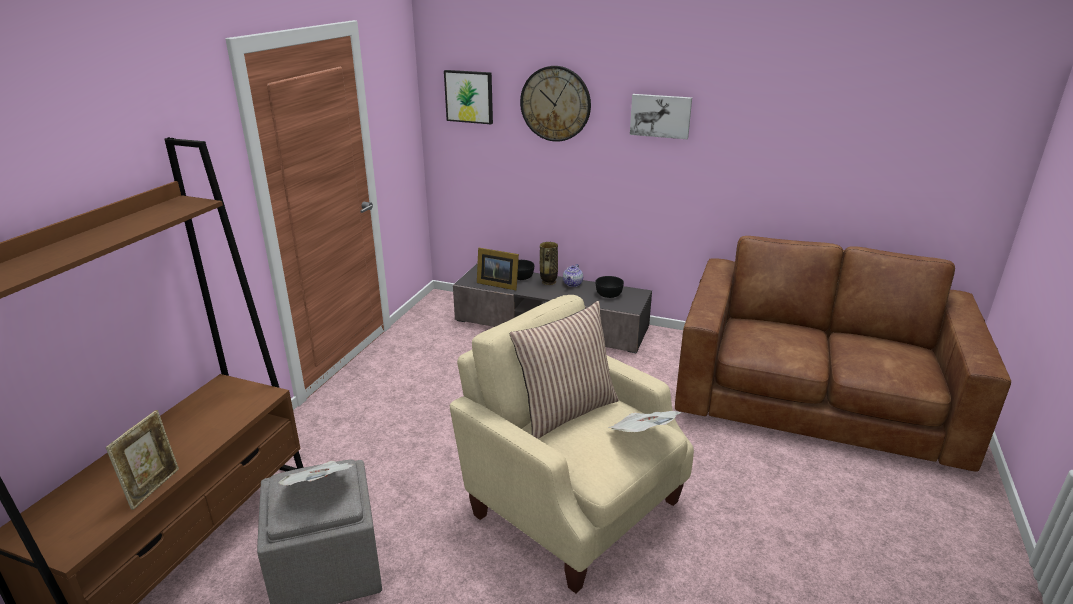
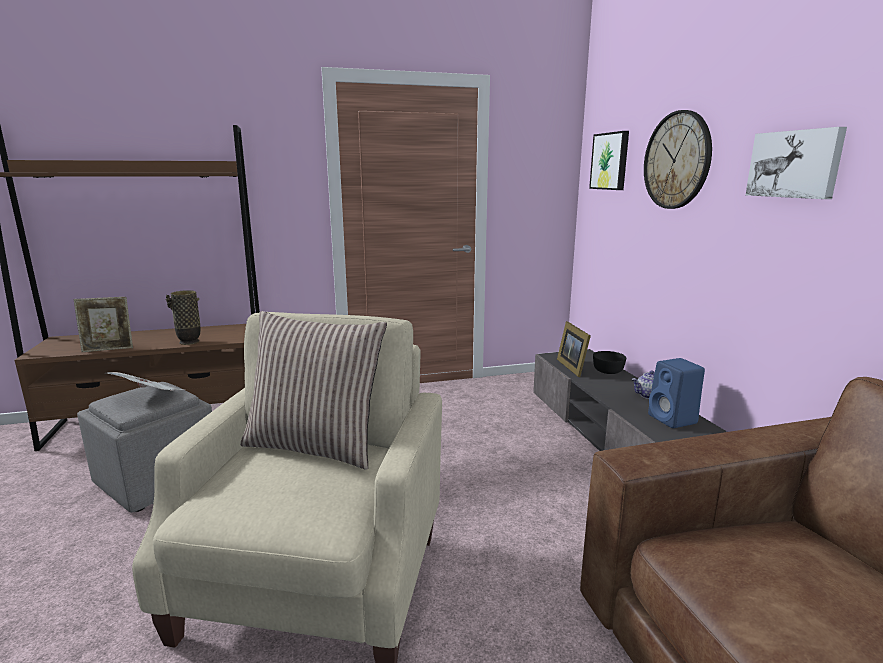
camera: 55 degrees right, 10 degrees down
(548, 282) = (626, 384): vase -> vase (189, 342)
(609, 294) = (673, 420): black bowl -> blue speaker
(642, 435) = (299, 509): newspaper -> none

